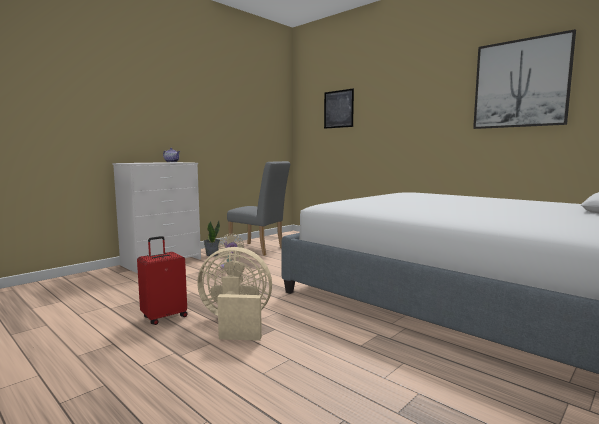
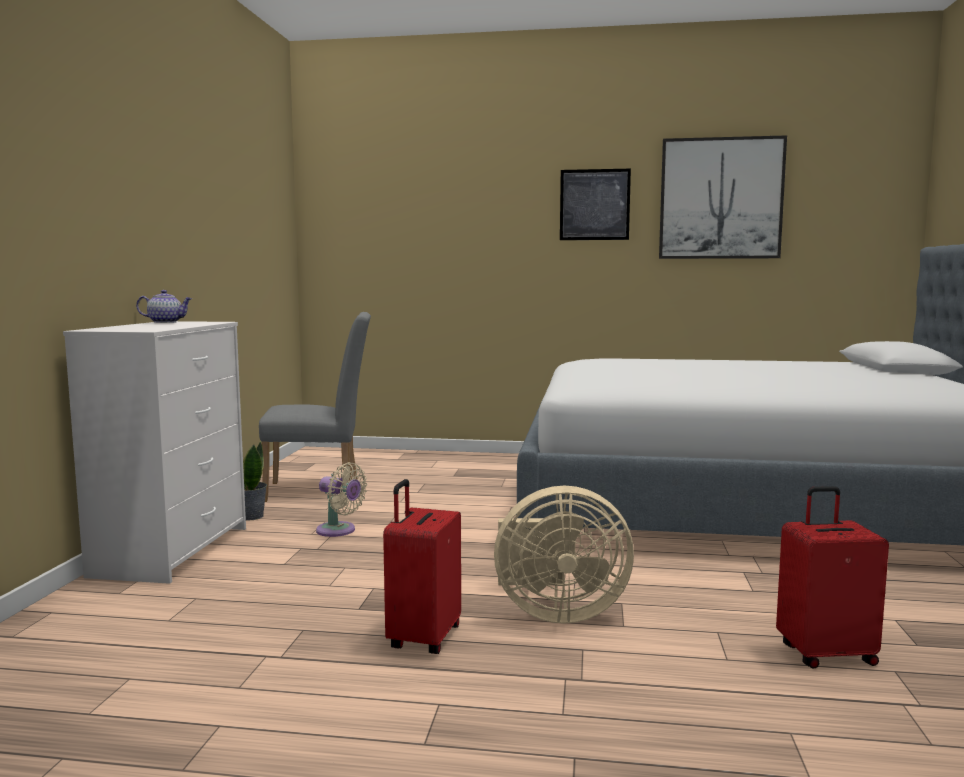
camera: 35 degrees left, 0 degrees up
(236, 323) = (555, 612): beige fan -> beige fan turned 150 degrees counterclockwise
(322, 393) = (825, 654): none -> red suitcase
(338, 109) = (409, 212): picture -> picture (594, 205)

